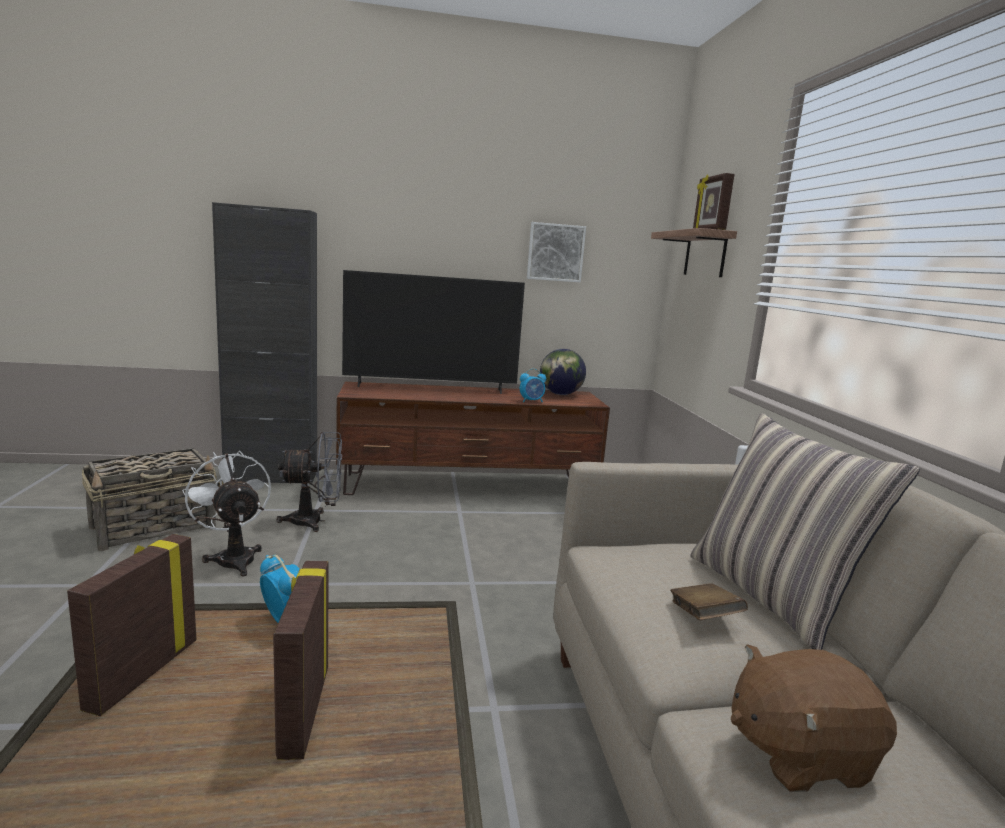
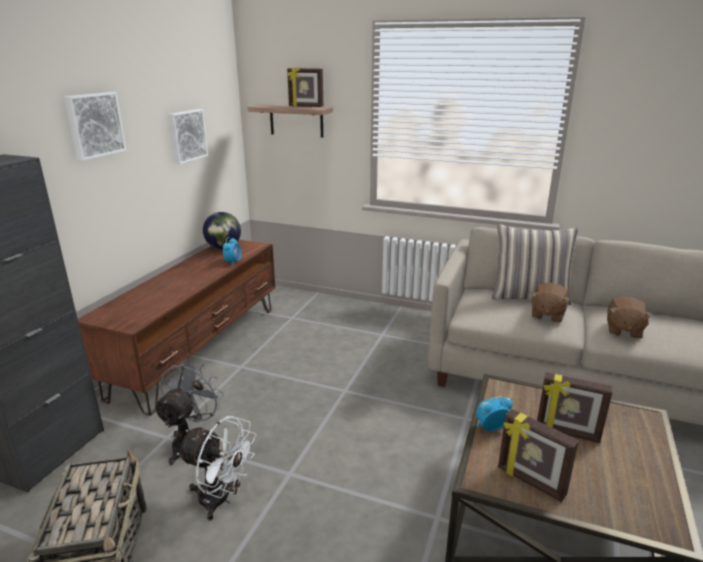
camera: 60 degrees left, 10 degrees up
(233, 557) = (221, 500): white fan -> white fan turned 150 degrees counterclockwise
(425, 212) = (94, 125): none -> picture
(430, 388) = (150, 288): television -> none
(703, 617) = (547, 315): brown book -> brown plush toy

